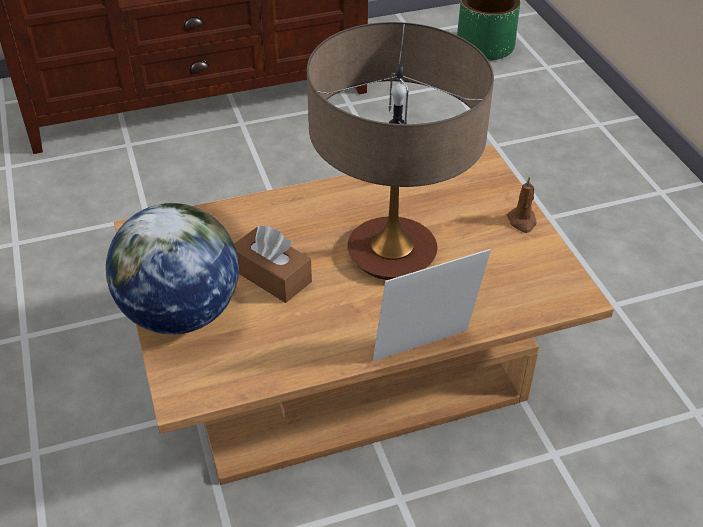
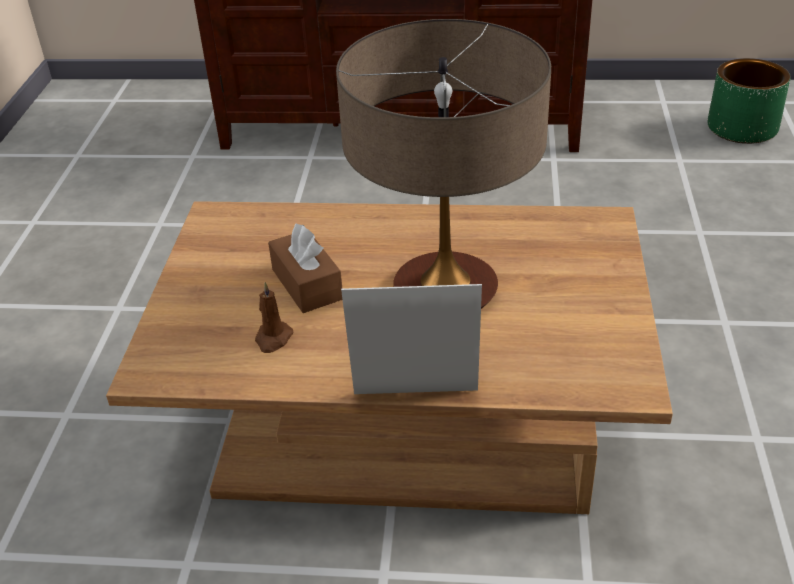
camera: 25 degrees right, 5 degrees down
(181, 313) = (196, 298): globe -> none
(522, 221) = (616, 293): brown candle -> brown candle (273, 339)

